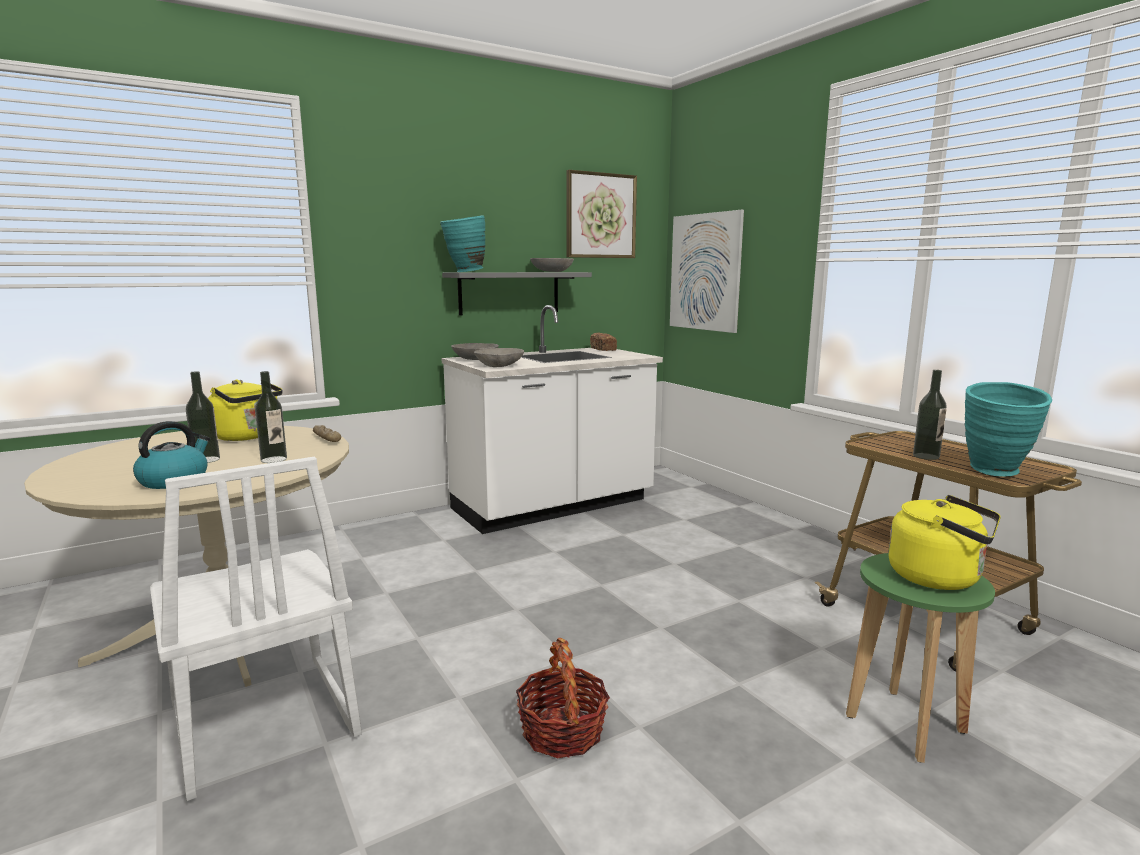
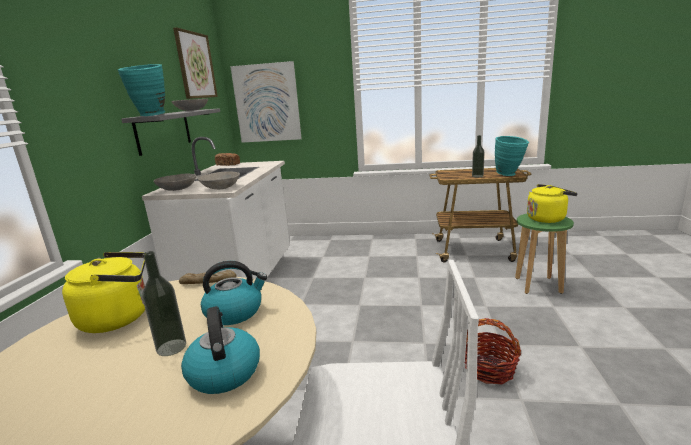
camera: 50 degrees left, 5 degrees up
(274, 459) = (235, 312): bottle -> kettle

